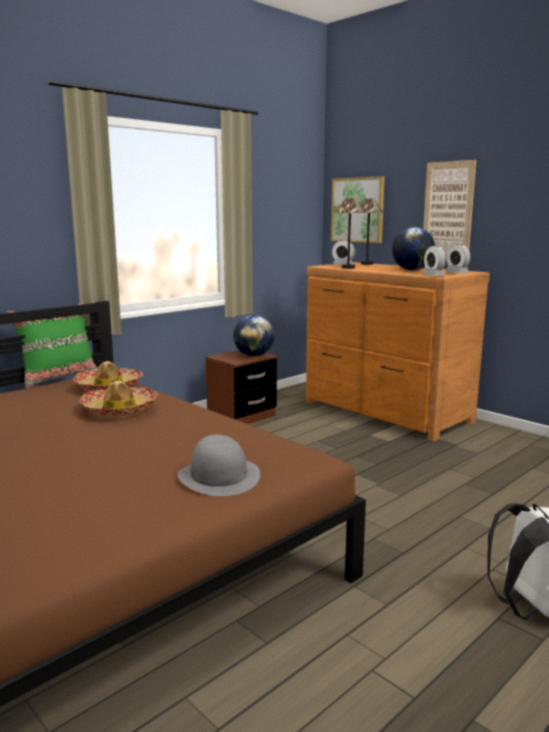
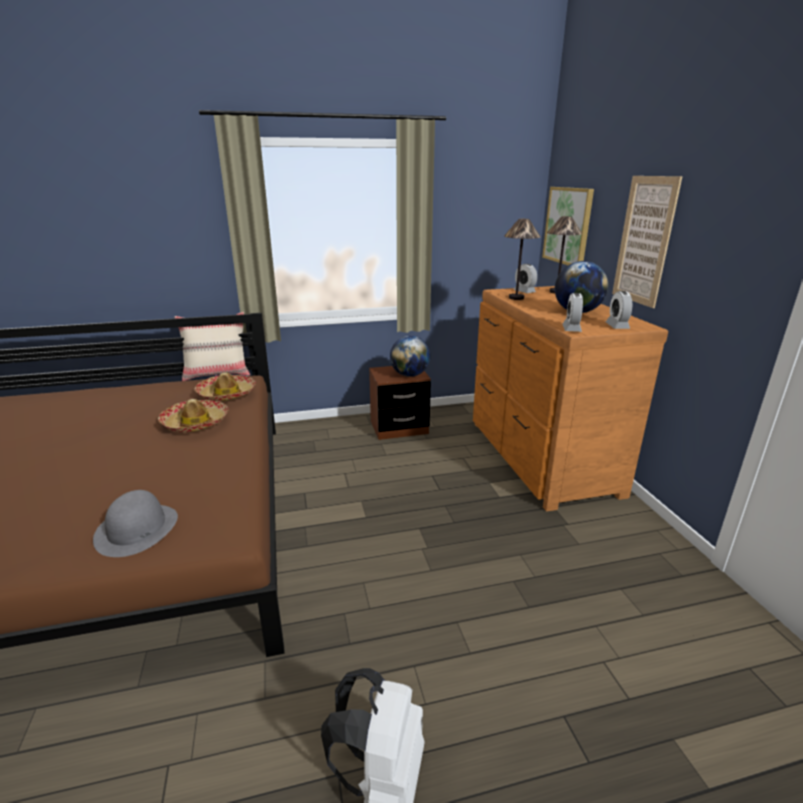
camera: 30 degrees right, 10 degrees up
(59, 378) = (217, 374): green pillow -> beige pillow

